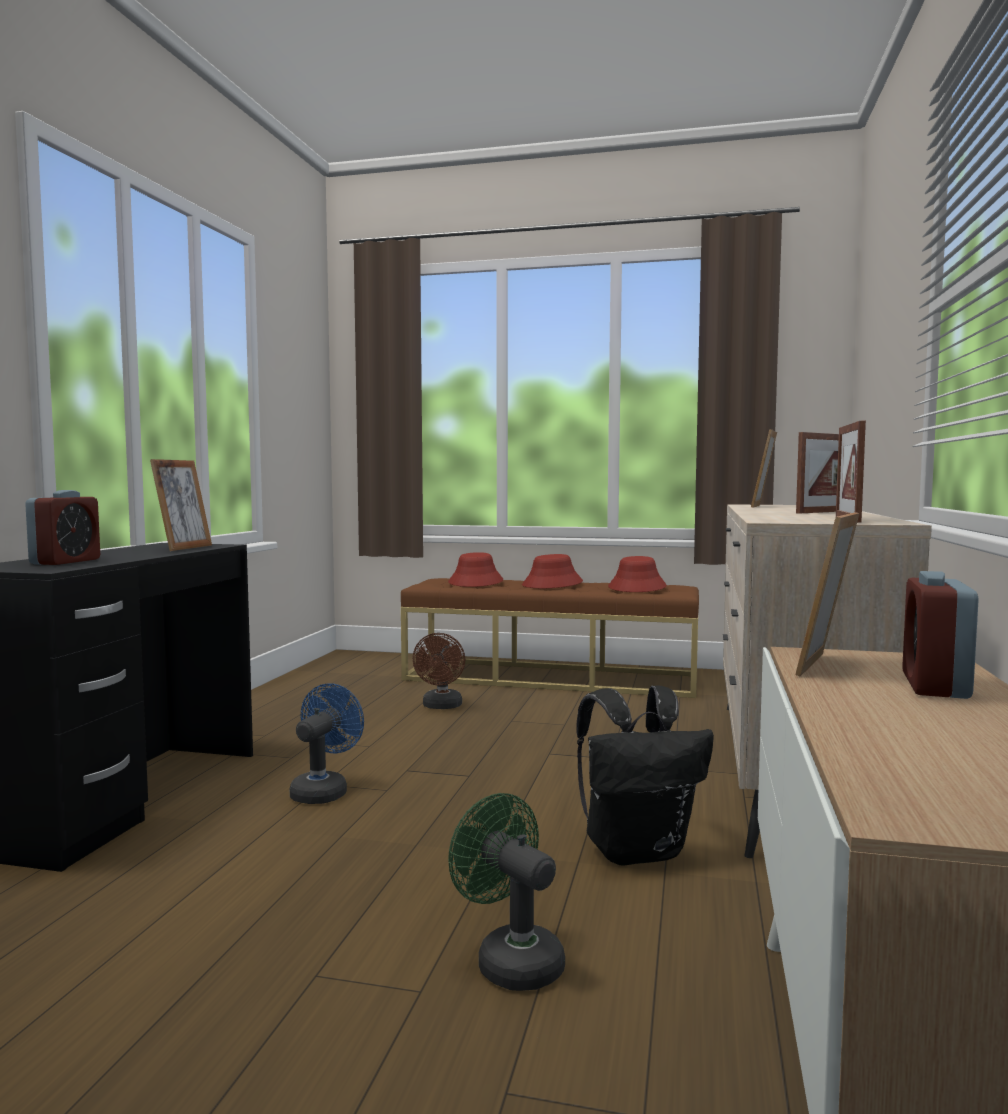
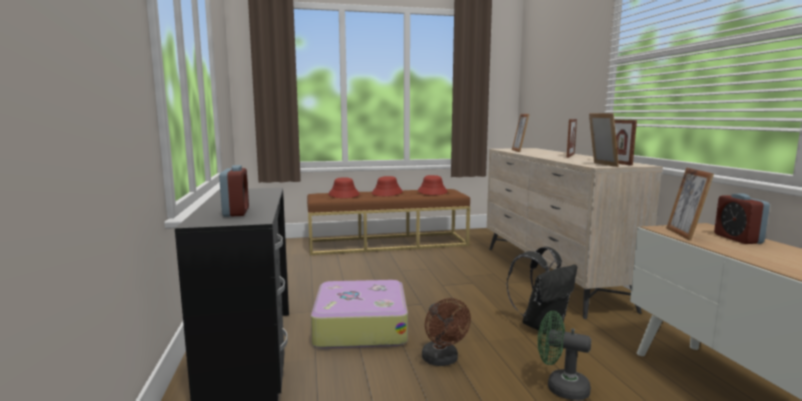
camera: 25 degrees left, 5 degrees up
(184, 548) = (259, 193): picture frame -> picture frame (601, 165)
(323, 791) = (360, 326): blue fan -> suitcase
(441, 706) = (354, 268): brown fan -> brown fan (442, 360)

